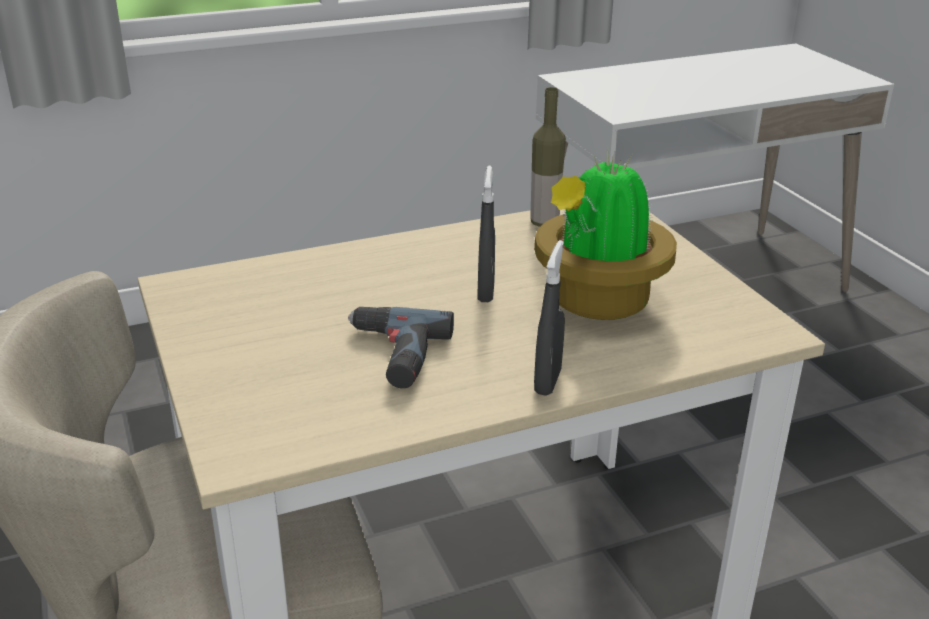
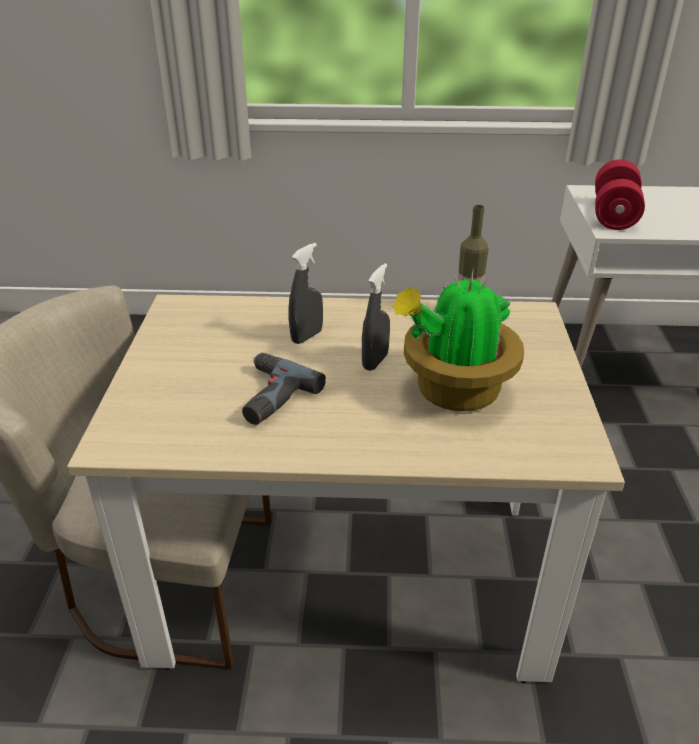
camera: 25 degrees right, 5 degrees up
(547, 381) = (361, 449): grey spray bottle -> grey spray bottle (307, 336)
(612, 98) = (613, 214): none -> red dumbbell

